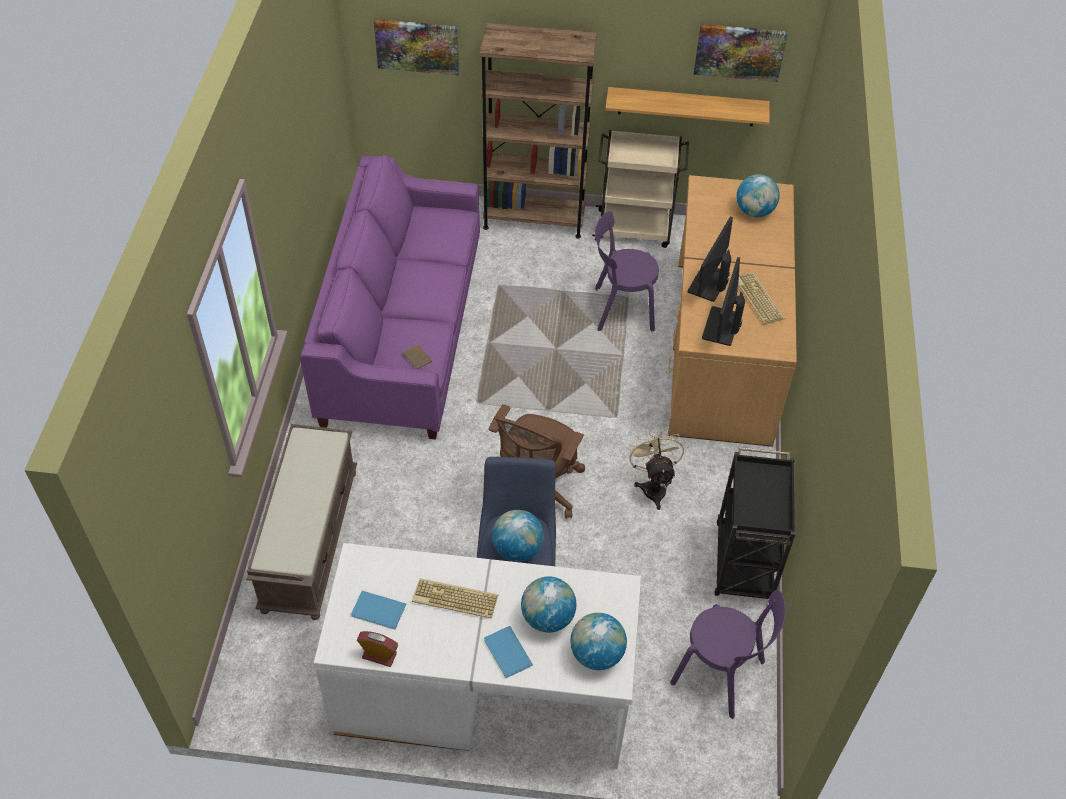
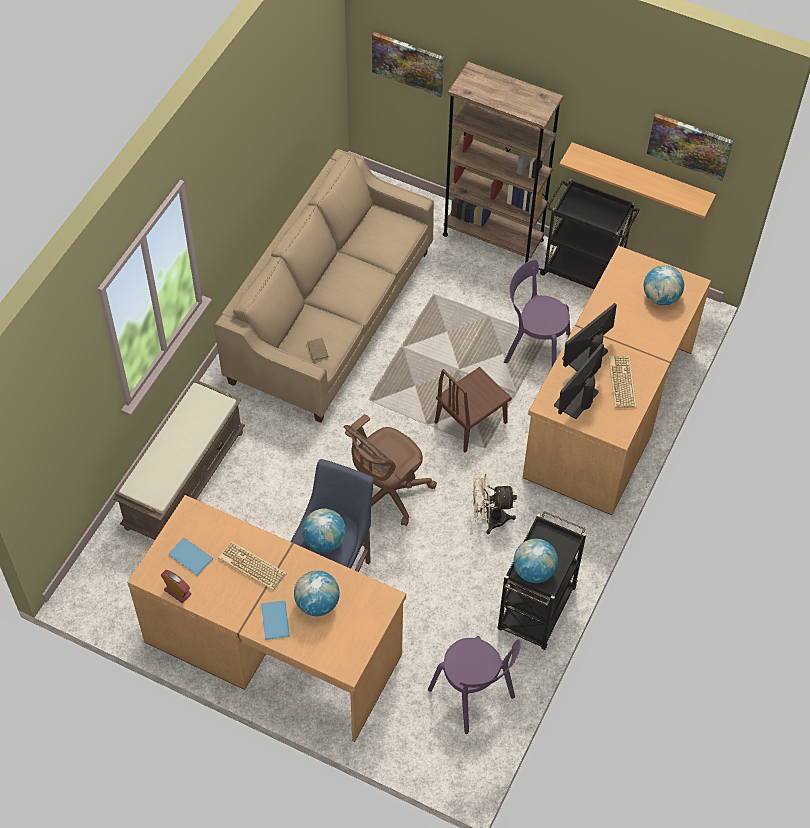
camera: 20 degrees right, 5 degrees up
(402, 332) = (331, 316): purple sofa -> beige sofa
(483, 691) = (274, 646): white desk -> brown desk
(591, 396) = (471, 422): none -> brown chair
(596, 654) = (342, 643): globe -> globe (534, 571)
(635, 228) = (583, 272): beige cart -> black cart
(653, 486) = (489, 519): beige fan -> beige fan turned 105 degrees counterclockwise

